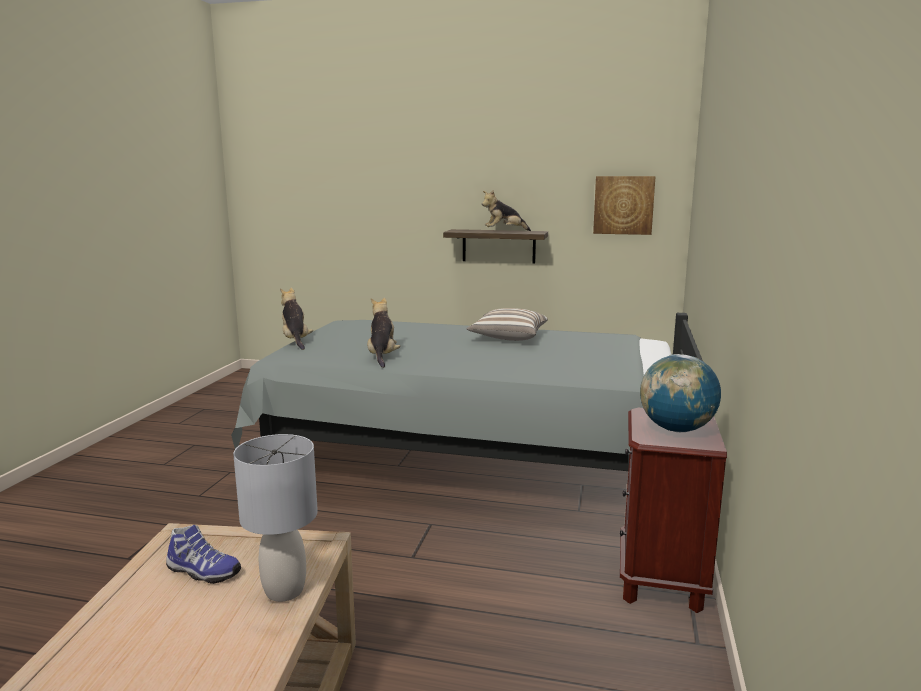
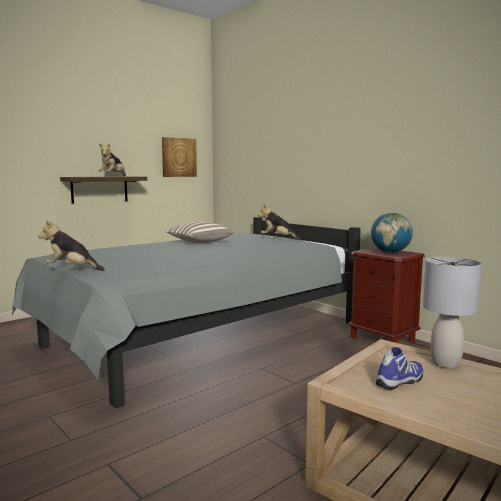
camera: 55 degrees left, 5 degrees down
(382, 356) = (175, 261): plush toy -> plush toy (278, 238)

